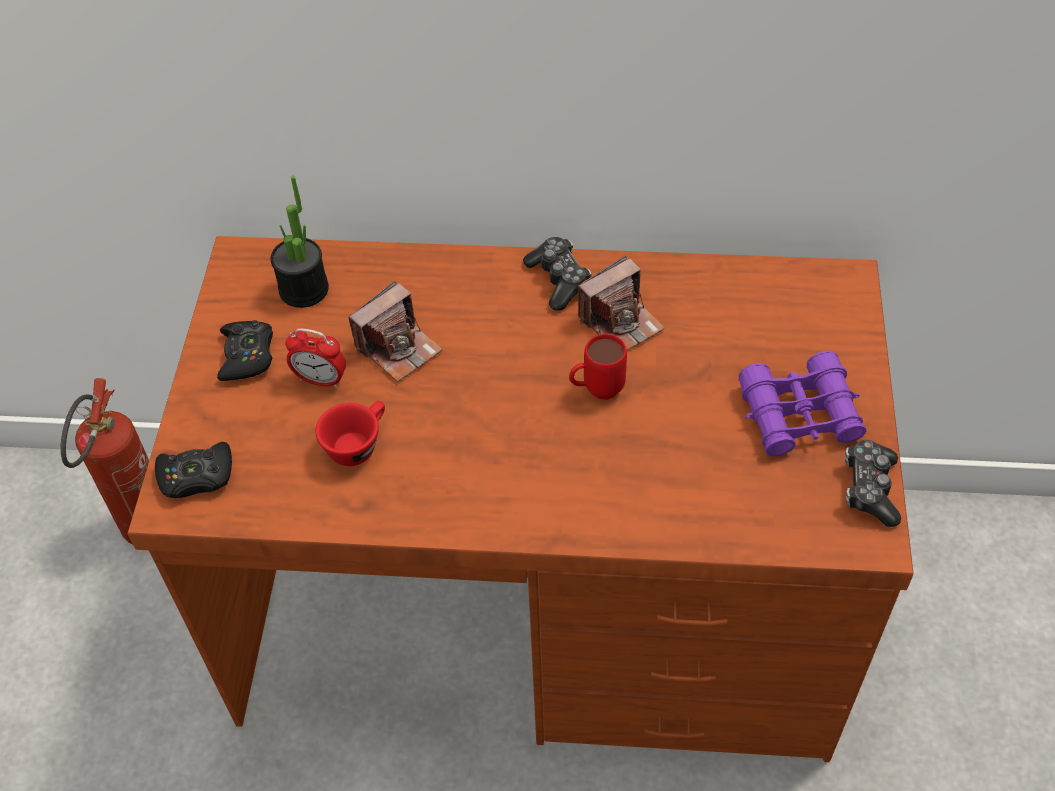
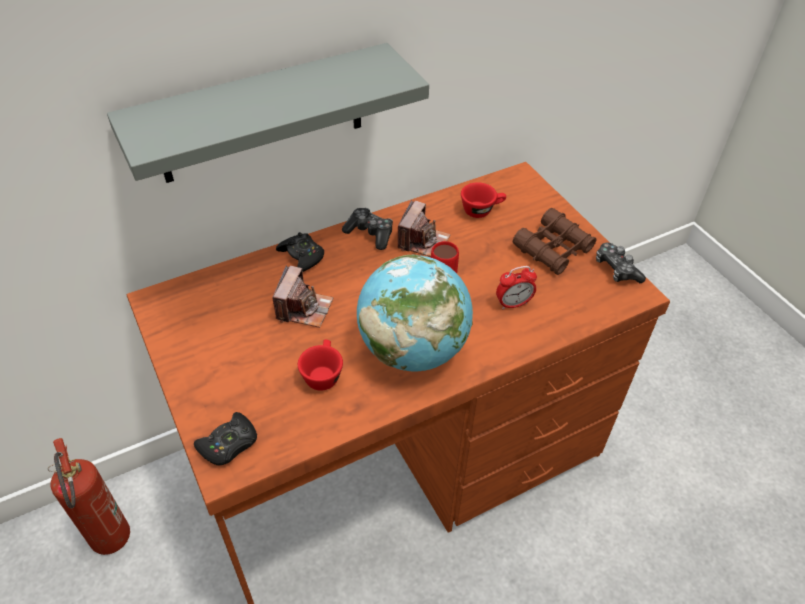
camera: 35 degrees left, 5 degrees down
(247, 356) = (206, 355): black game controller -> black game controller (302, 256)
(304, 289) = (214, 301): potted plant -> none
(321, 380) = (268, 348): alarm clock -> alarm clock (513, 304)
(425, 68) = (261, 115): none -> grey shelf
(489, 466) = (413, 349): none -> globe
(743, 310) = (482, 210): none -> red cup
(799, 414) = (553, 249): purple binoculars -> brown binoculars

